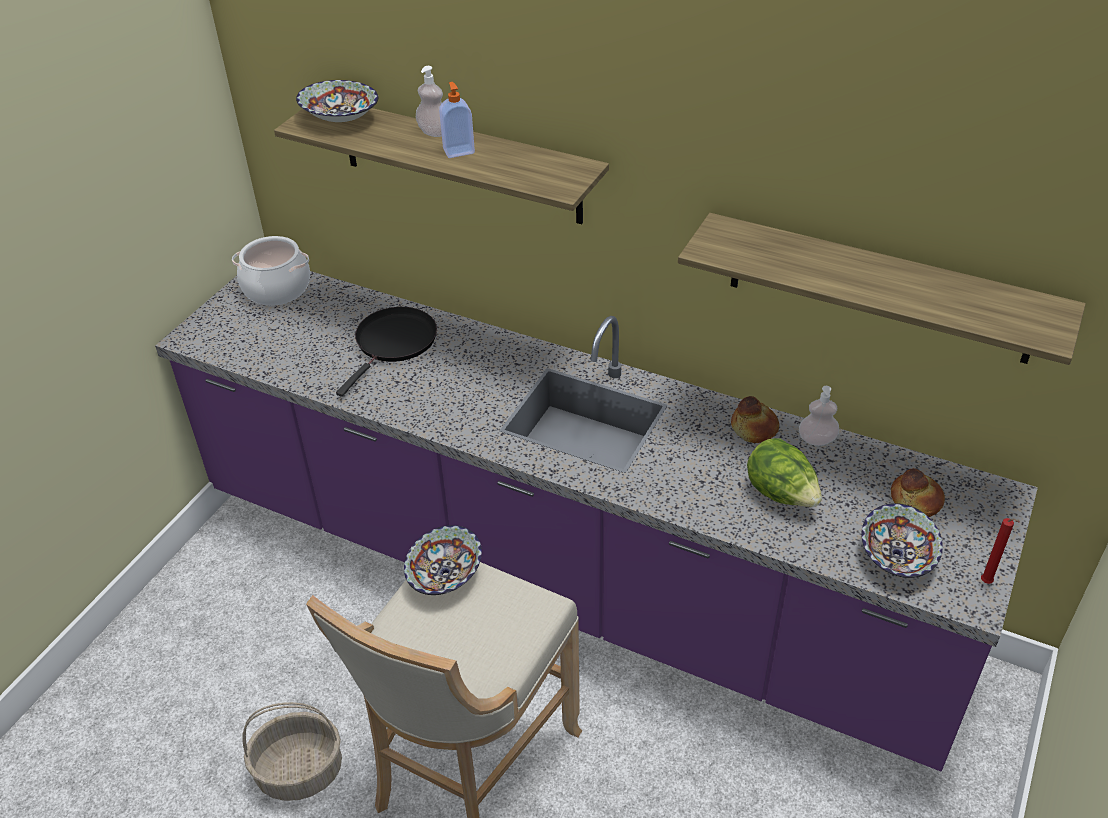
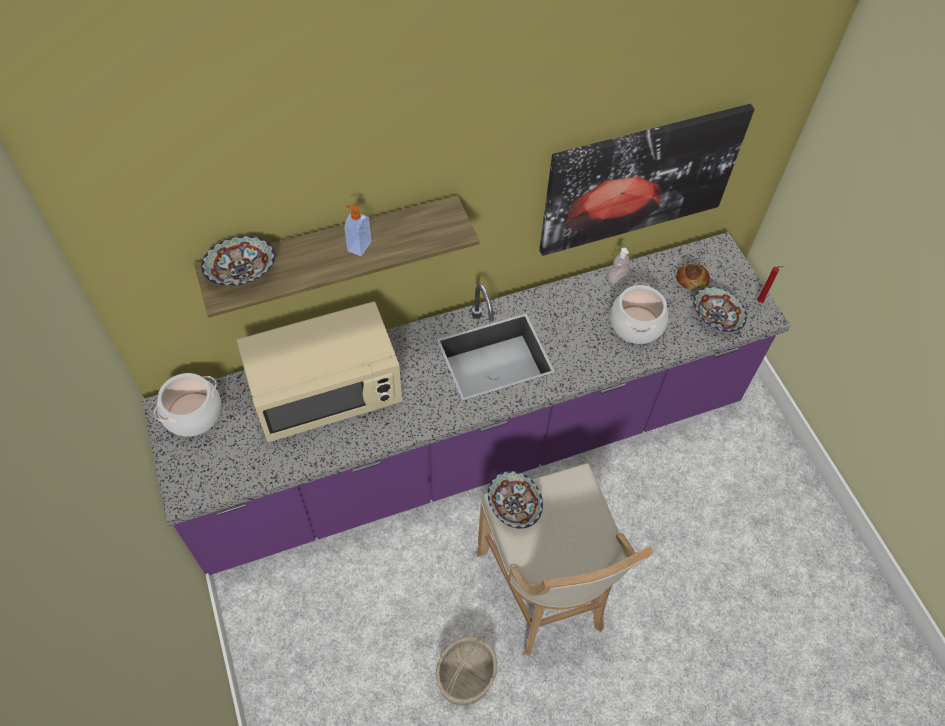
camera: 50 degrees left, 15 degrees up
(394, 343) = (327, 393): black frying pan -> beige microwave
(434, 132) = (322, 241): soap dispenser -> none
(754, 428) = (582, 294): bread -> none
(781, 494) = (636, 324): lettuce -> cooking pot
(879, 289) = (640, 179): shelf -> picture

